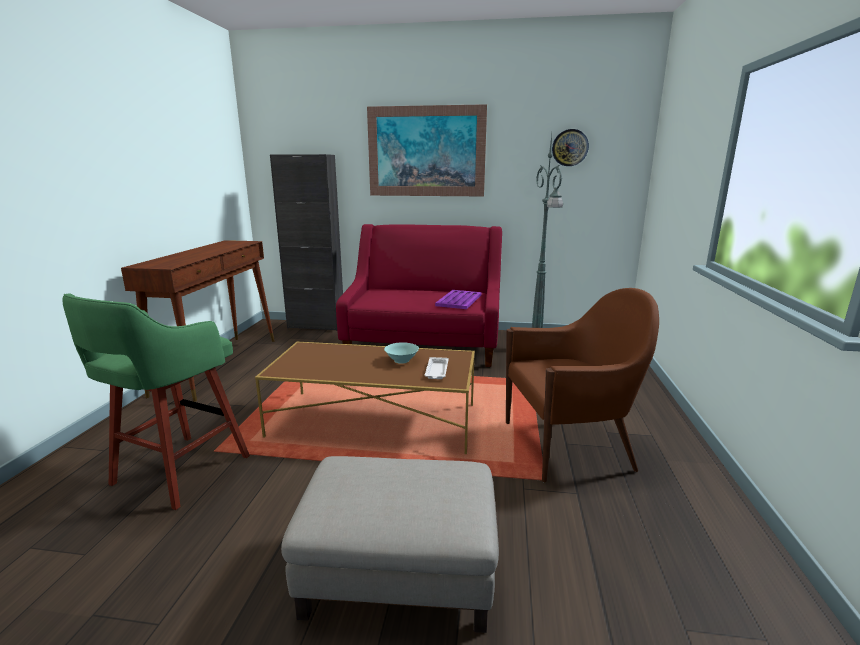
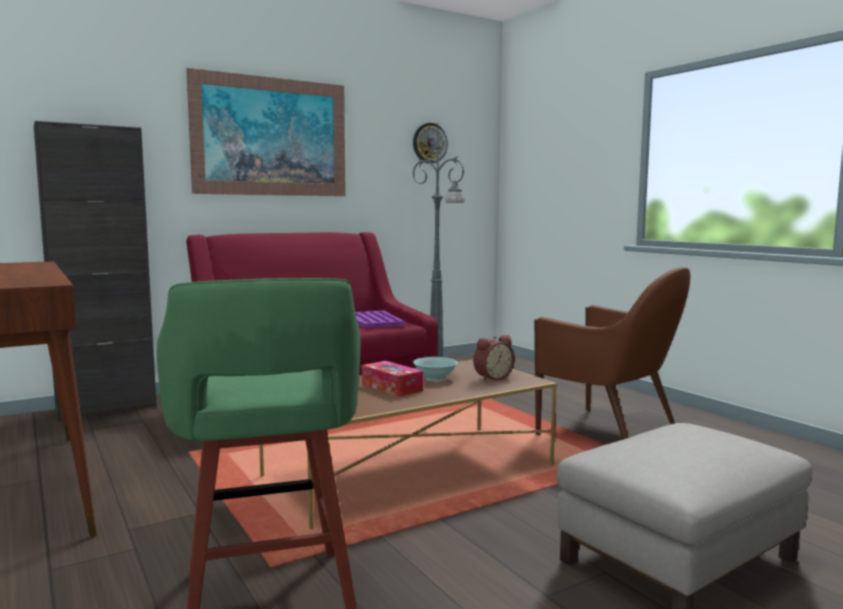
camera: 40 degrees left, 10 degrees down
(360, 360) = (391, 387): none -> tissue box
(436, 371) = (492, 378): white tray -> alarm clock
(569, 445) = (610, 433): brown armchair -> brown armchair turned 90 degrees clockwise

